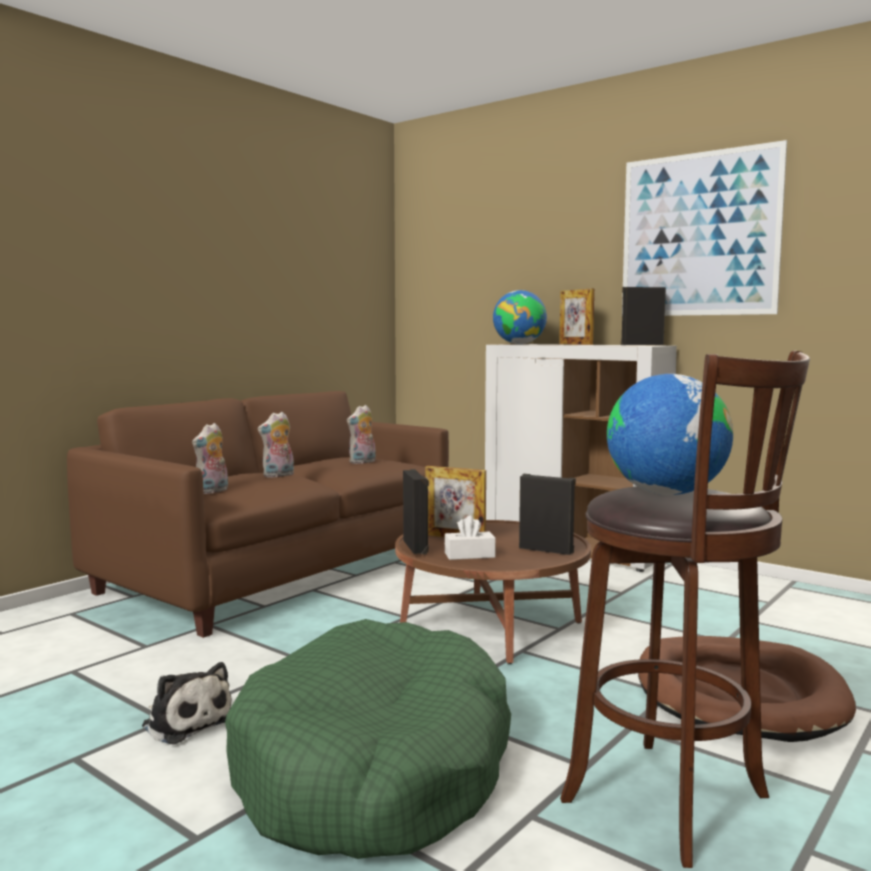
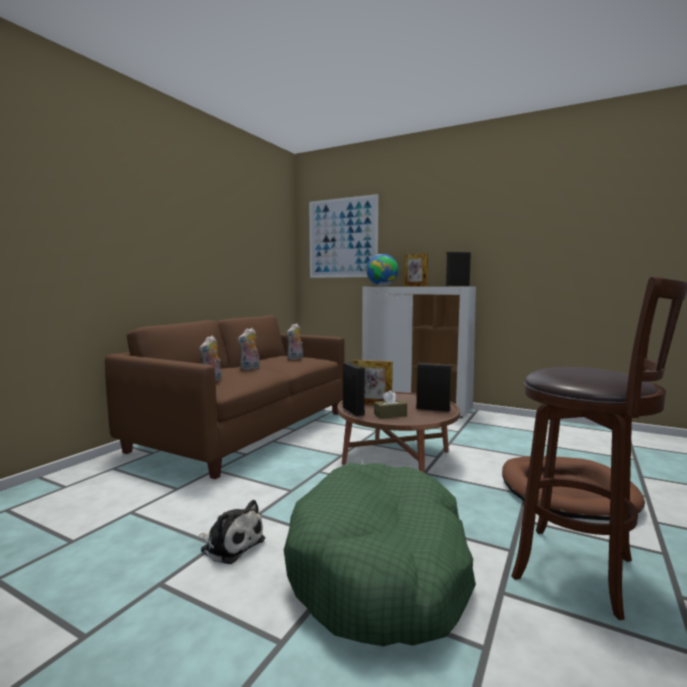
camera: 10 degrees left, 0 degrees up
(469, 555) = (390, 415): white tissue box -> brown tissue box
(666, 493) = (582, 372): globe -> none
(698, 234) = (489, 222): picture -> picture (342, 238)

